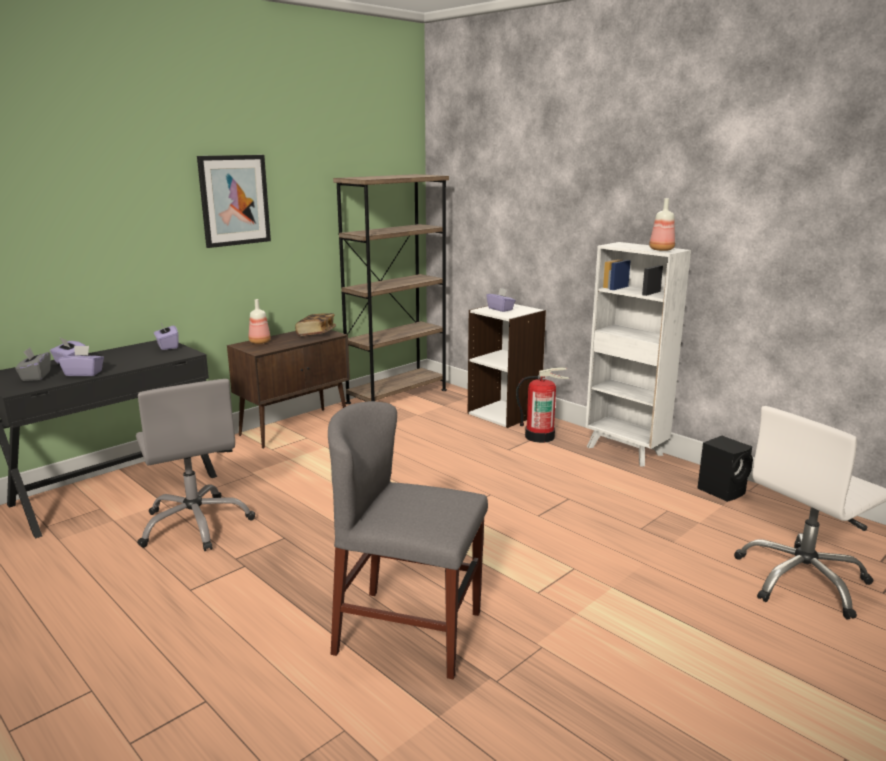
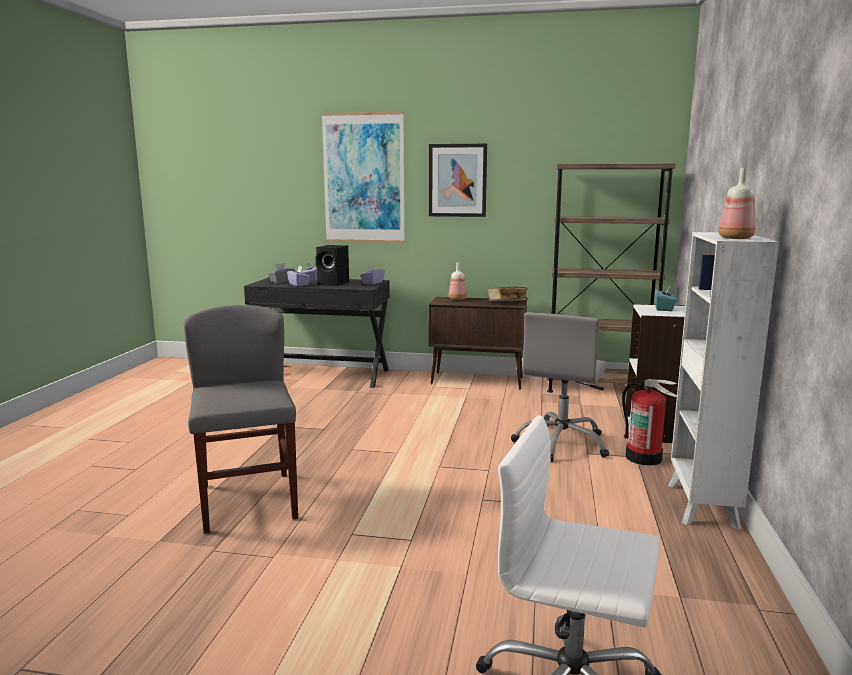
camera: 55 degrees right, 5 degrees down
(113, 205) = (364, 178): none -> picture
(196, 524) = (309, 404): grey office chair -> grey office chair (562, 443)
(500, 309) = (664, 309): purple tissue box -> turquoise tissue box
(722, 491) = (719, 589): black speaker -> black speaker (334, 283)

